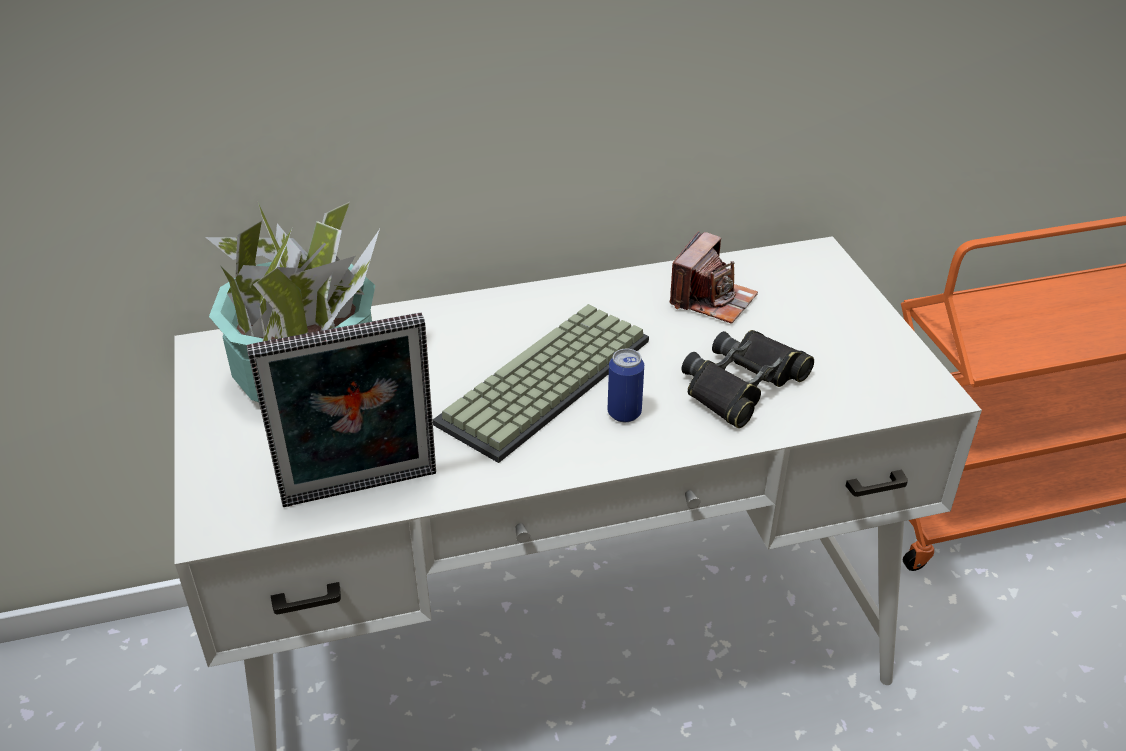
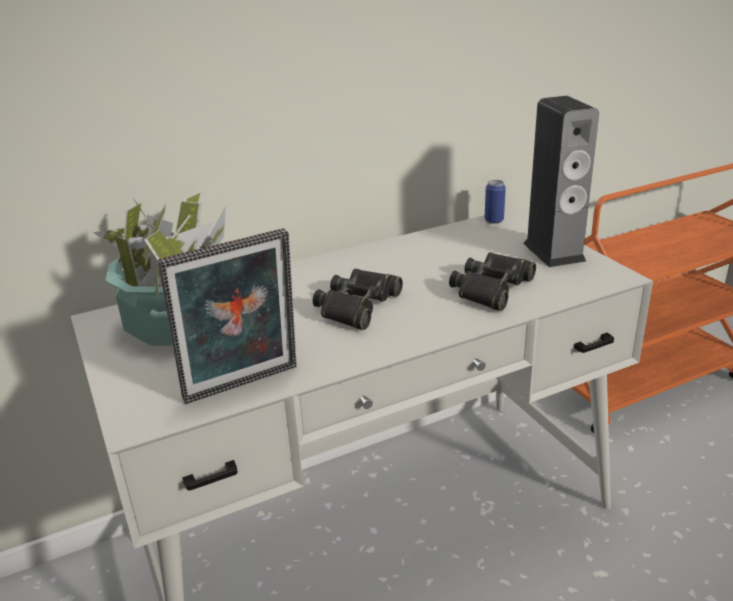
camera: 10 degrees left, 10 degrees down
(547, 384) = (358, 306): keyboard -> black binoculars
(624, 413) = (418, 314): can -> can (494, 220)
(712, 299) = (451, 247): camera -> none
(857, 332) = (553, 252): none -> speaker

